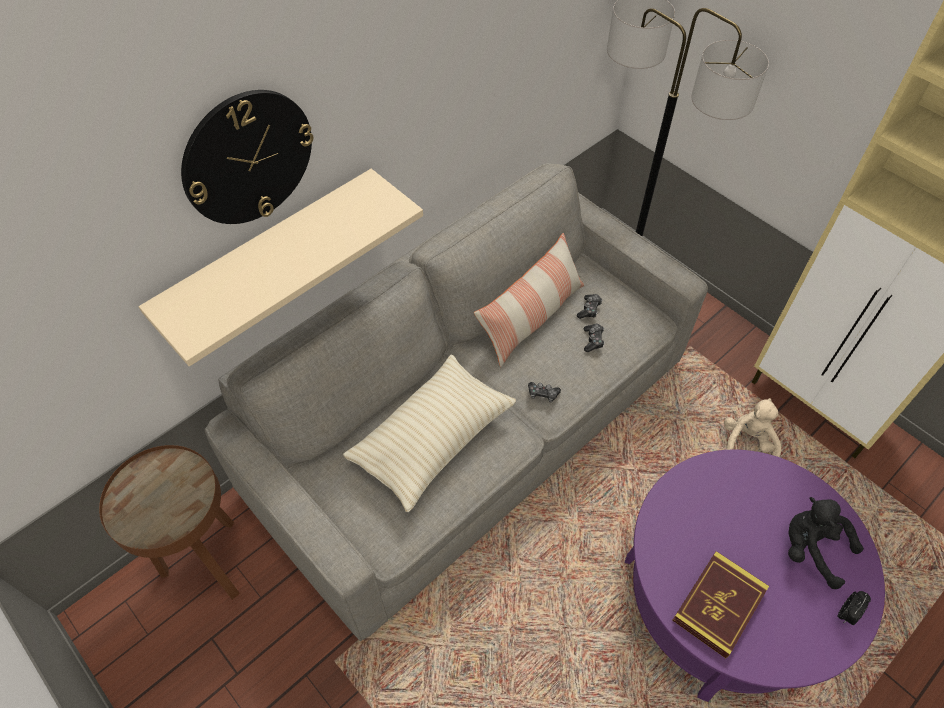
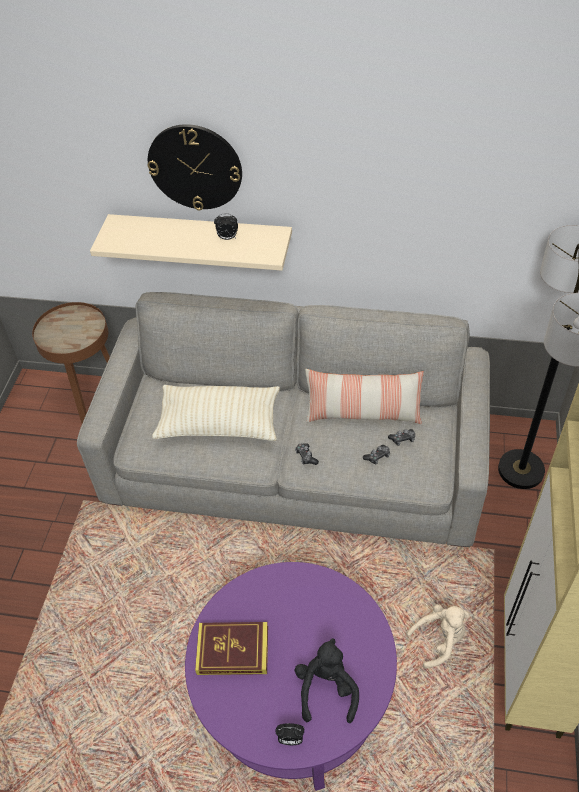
camera: 55 degrees right, 5 degrees down
(326, 225) = (227, 238): none -> alarm clock

